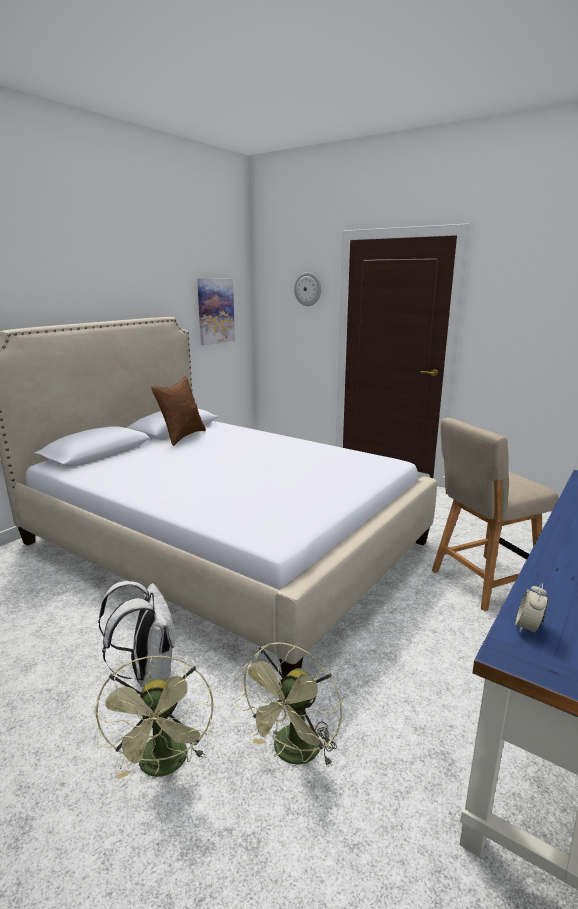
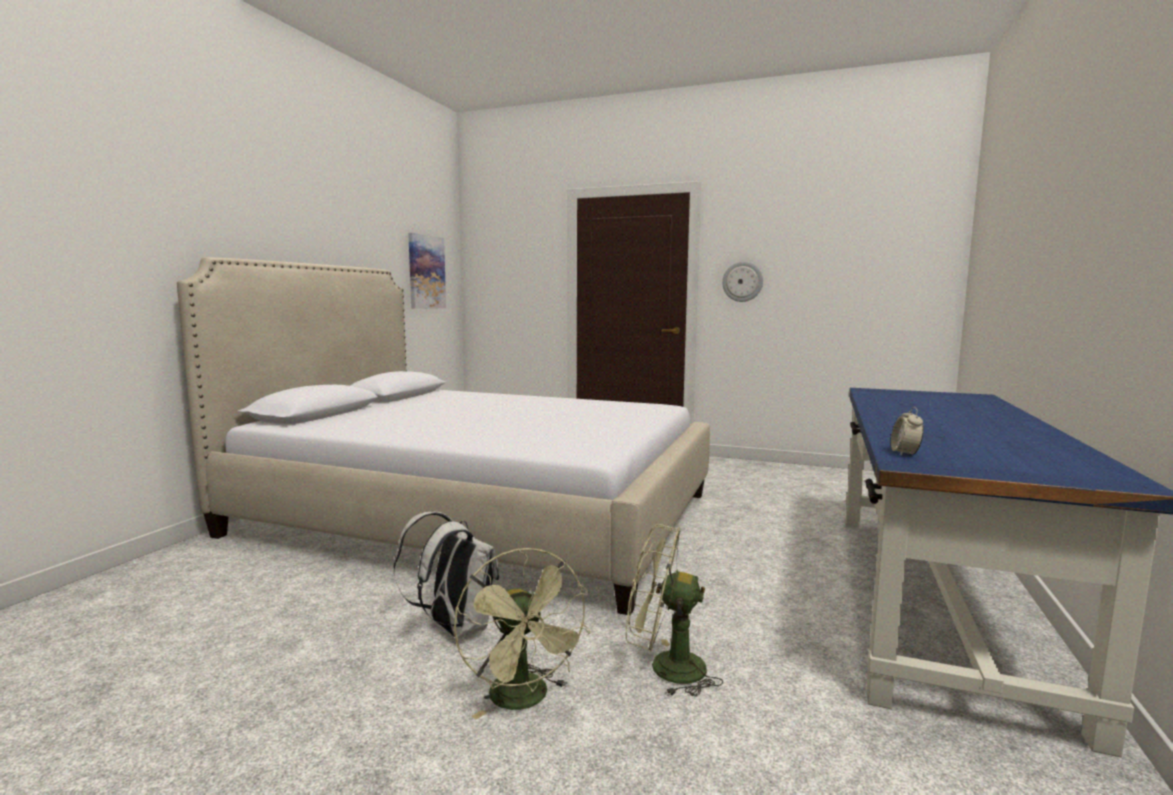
camera: 15 degrees left, 10 degrees down
(182, 436) = (411, 399): brown pillow -> none
(293, 754) = (665, 668): green fan -> green fan turned 90 degrees clockwise
(308, 289) = (530, 250): wall clock -> wall clock (742, 281)
(481, 582) = (773, 519): beige chair -> none

